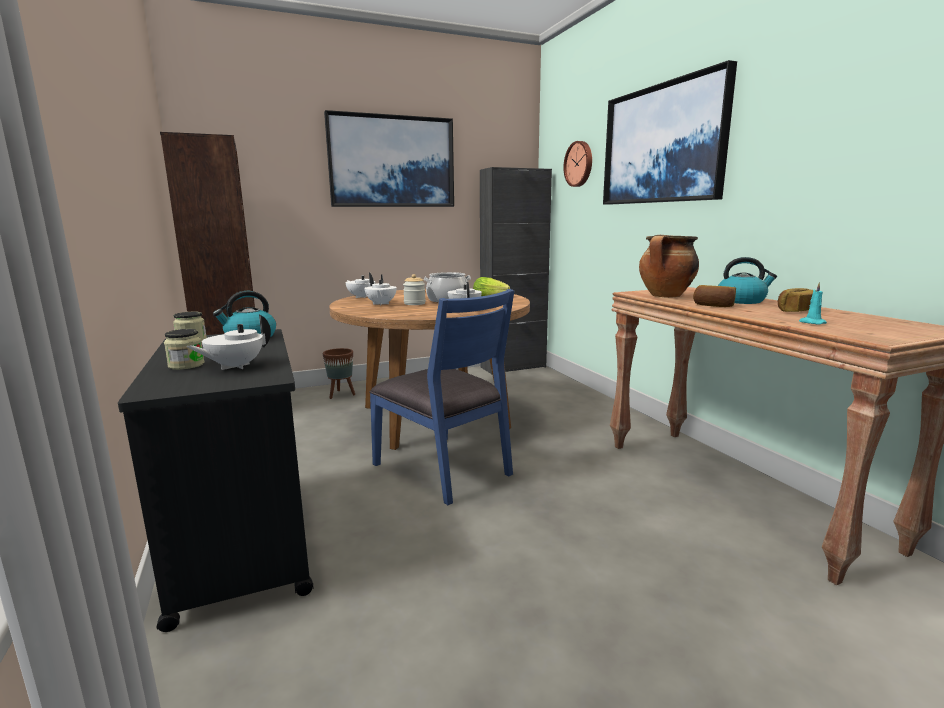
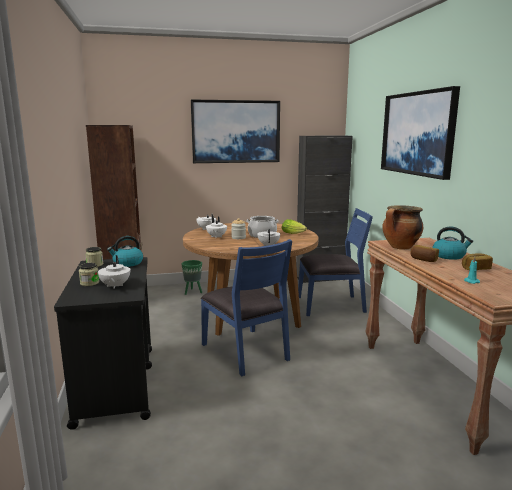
camera: 10 degrees right, 0 degrees up
(235, 366) = (115, 286): white teapot -> white teapot turned 60 degrees counterclockwise
(341, 394) = (193, 292): brown planter -> green planter
(541, 397) = (331, 305): none -> blue chair
(579, 164) = (369, 135): wall clock -> none

